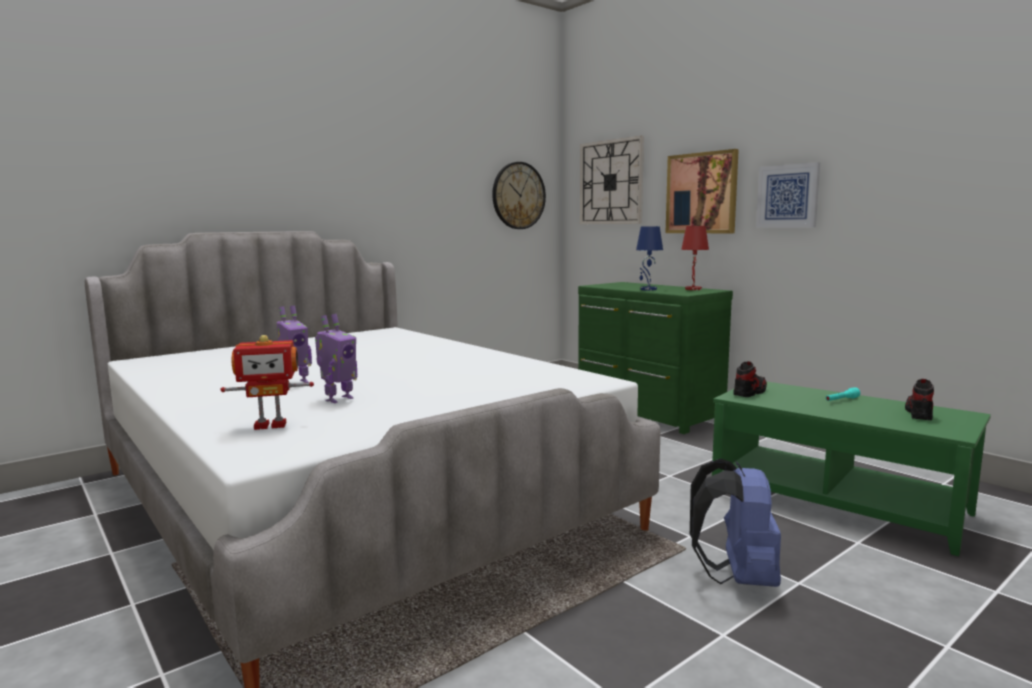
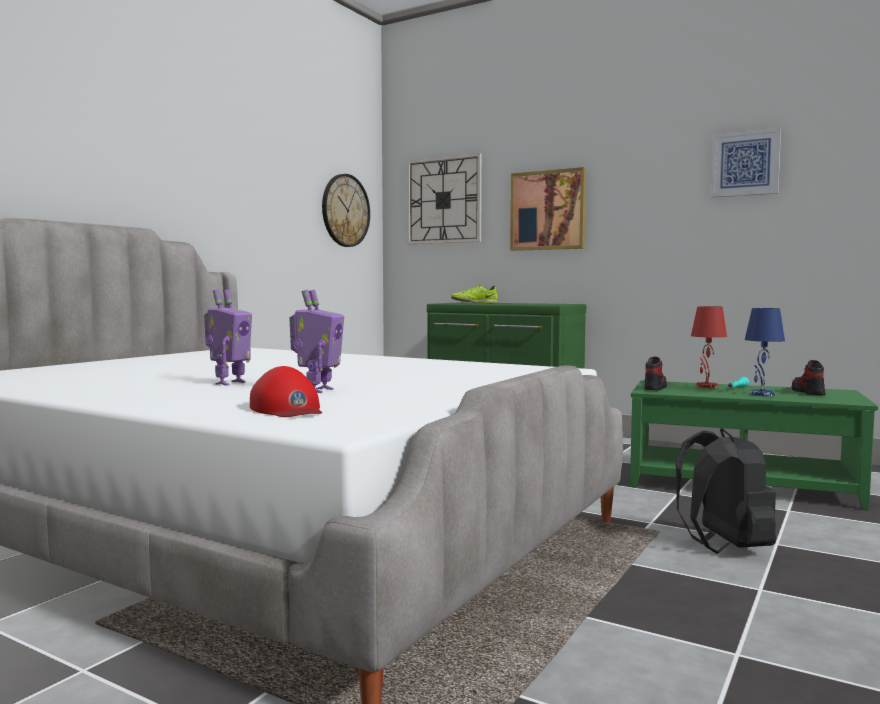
camera: 20 degrees left, 5 degrees down
(270, 425) = (287, 409): toy robot -> red cap
(622, 286) = (474, 303): none -> shoe
(648, 289) = (507, 304): blue table lamp -> blue table lamp (762, 394)
(693, 289) = (548, 303): red table lamp -> red table lamp (706, 386)
(737, 578) = (724, 547): blue backpack -> black backpack
(788, 196) = (638, 212): picture -> picture (745, 163)

